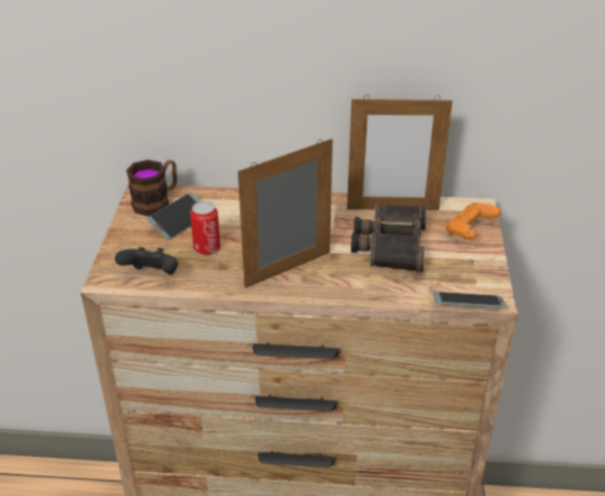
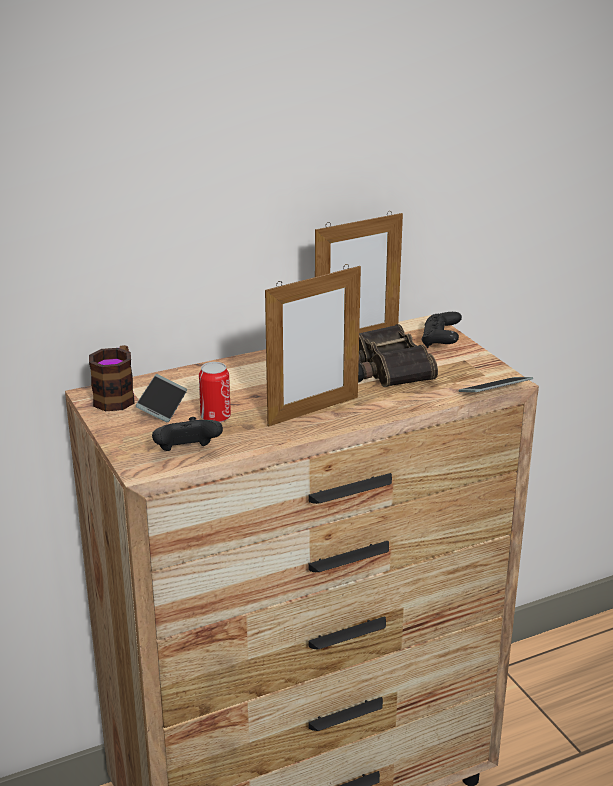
camera: 30 degrees left, 10 degrees down
(288, 269) = (313, 411): picture frame -> picture frame turned 150 degrees counterclockwise
(470, 231) = (440, 341): orange game controller -> black game controller

